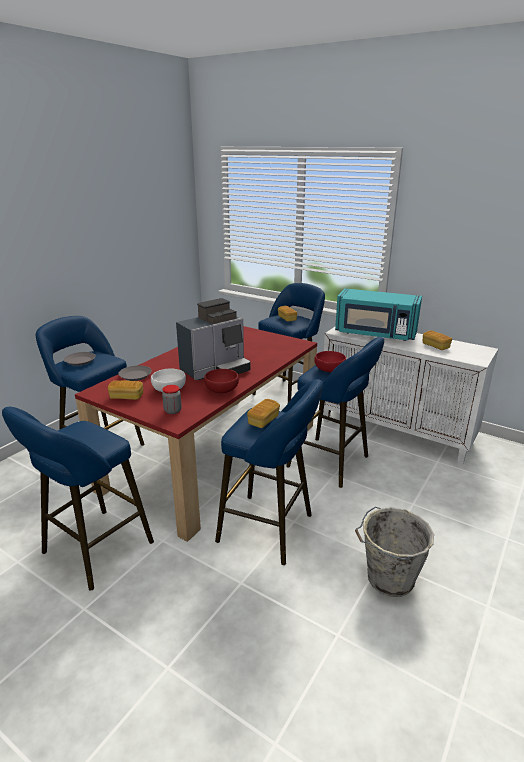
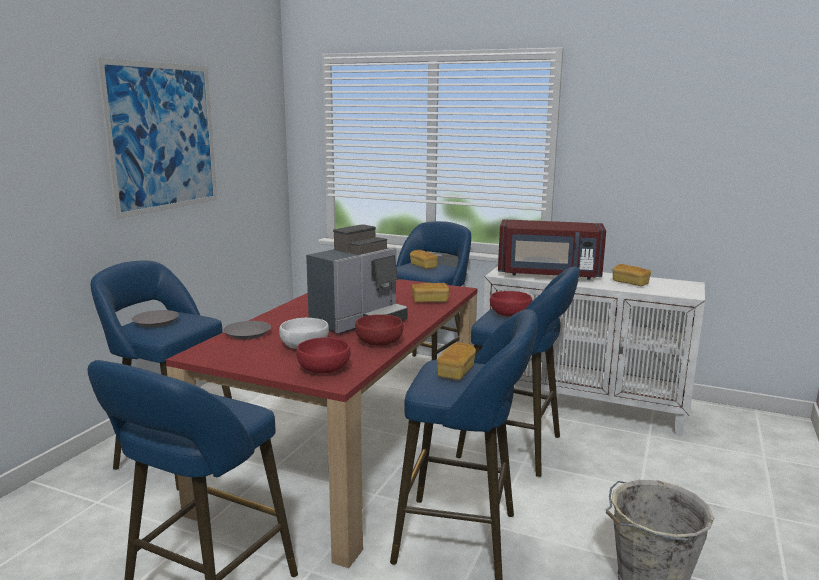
camera: 10 degrees left, 10 degrees down
(93, 221) = (163, 137): none -> picture
(126, 397) = (246, 357): bread -> bread (430, 301)
(172, 411) = (323, 369): jar -> red bowl
(375, 334) = (549, 274): turquoise microwave -> red microwave

